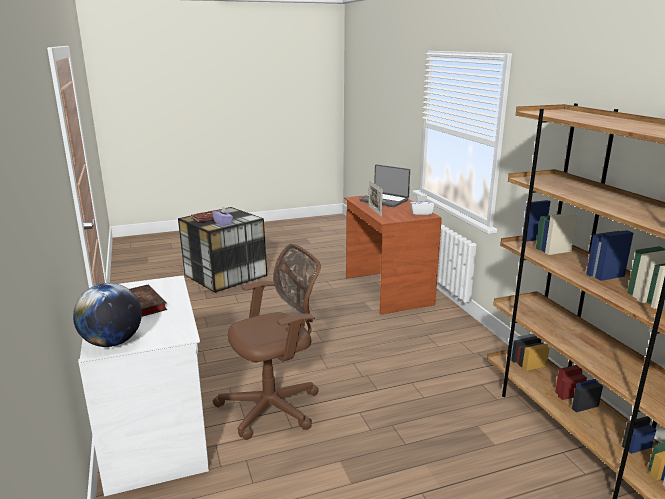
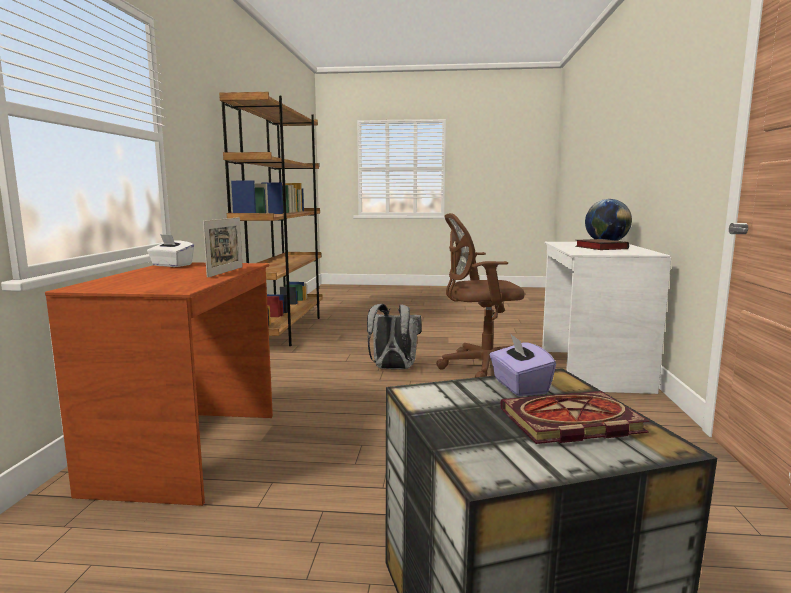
camera: 155 degrees left, 10 degrees down
(356, 381) = (392, 369): none -> grey backpack
(384, 200) = (144, 281): laptop -> none

